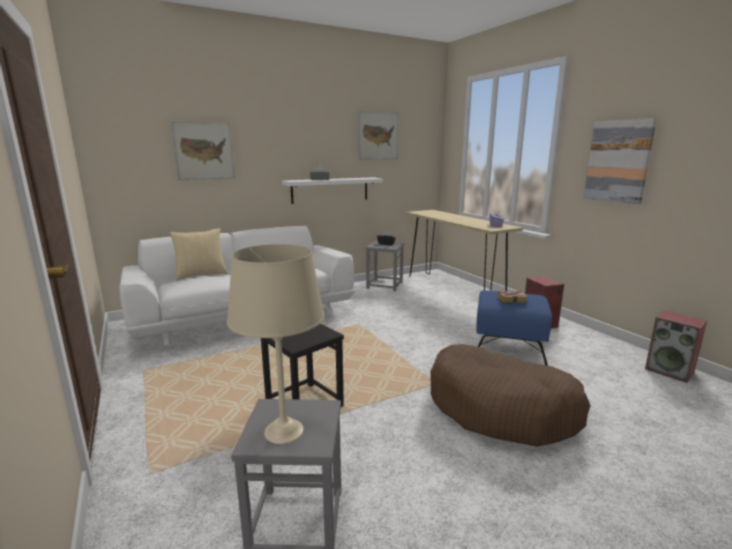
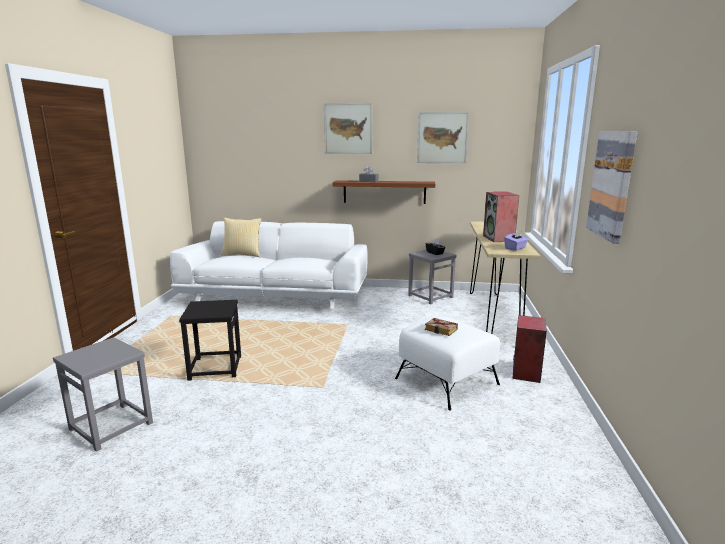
camera: 35 degrees right, 0 degrees up
(204, 151) = (270, 152): picture -> picture (348, 128)
(284, 431) = (90, 356): beige table lamp -> none
(330, 190) = (384, 192): white shelf -> brown shelf
(501, 408) = (338, 423): brown dog bed -> none
(509, 345) = (447, 381): blue ottoman -> white ottoman
(670, 371) = (588, 468): speaker -> speaker (499, 238)

